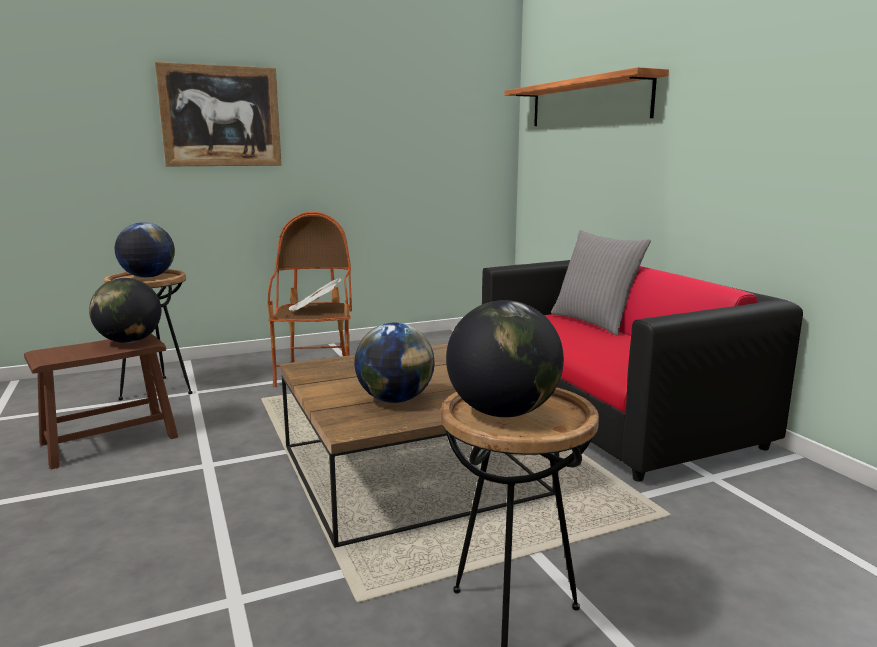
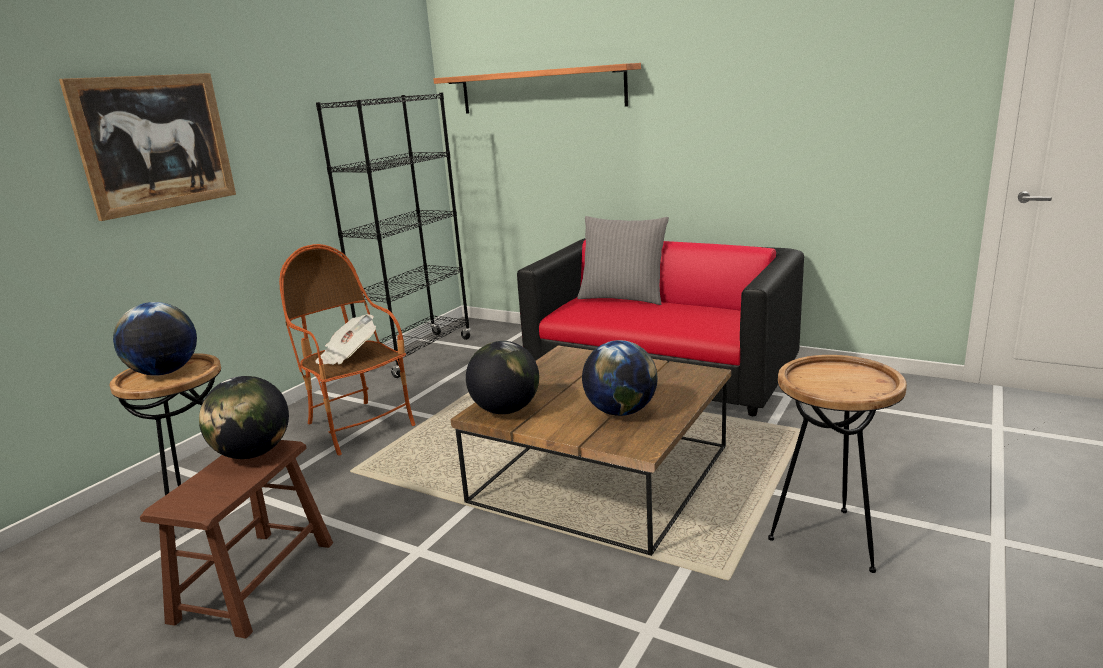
camera: 35 degrees left, 5 degrees up
(434, 339) = (418, 354): none -> black bookcase
(503, 412) = (832, 383): globe -> globe (505, 410)

